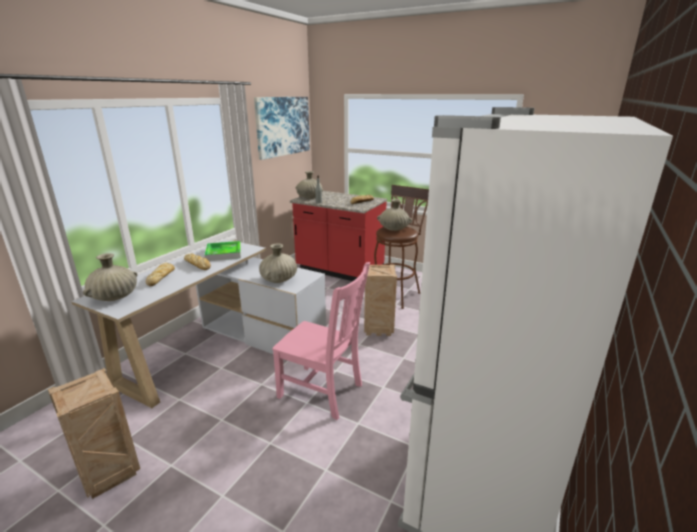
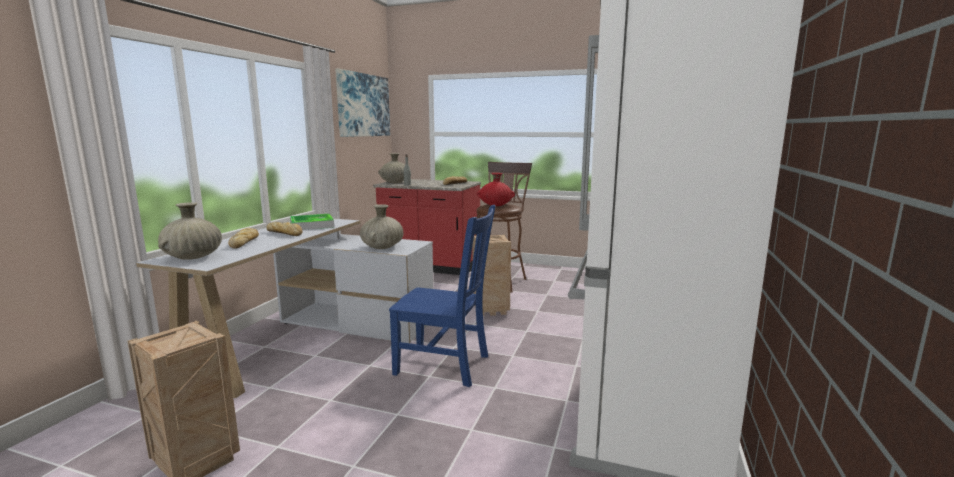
camera: 10 degrees left, 10 degrees down
(323, 392) = (445, 365): pink chair -> blue chair
(394, 229) = (495, 205): beige vase -> red vase

